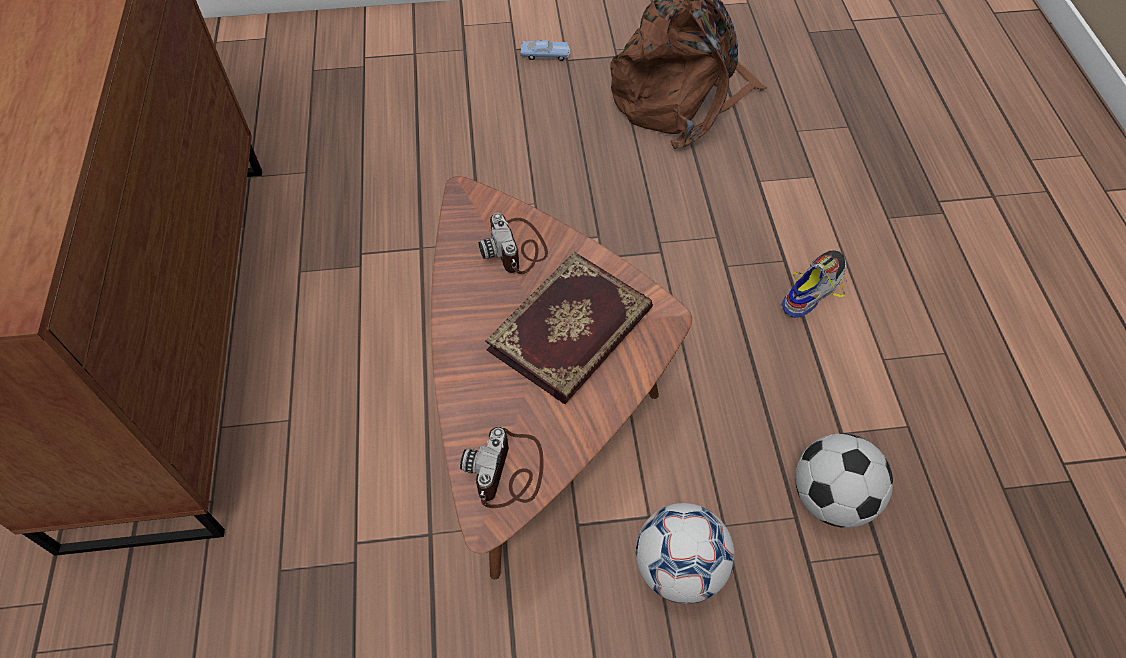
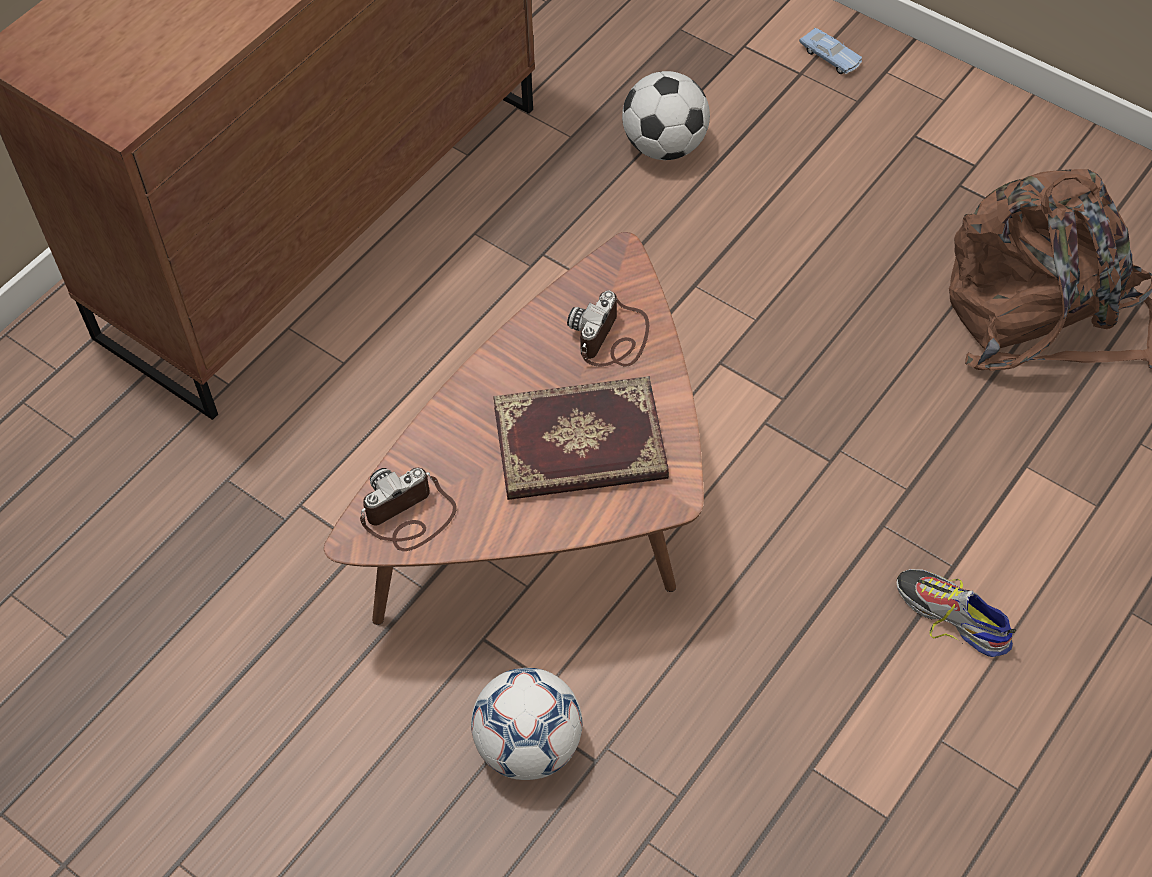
camera: 45 degrees right, 0 degrees up
(545, 55) = (941, 163): blue toy car -> blue toy car (830, 57)
(813, 287) = (951, 615): shoe -> shoe turned 135 degrees counterclockwise
(831, 498) = (731, 810): football -> football (664, 146)

